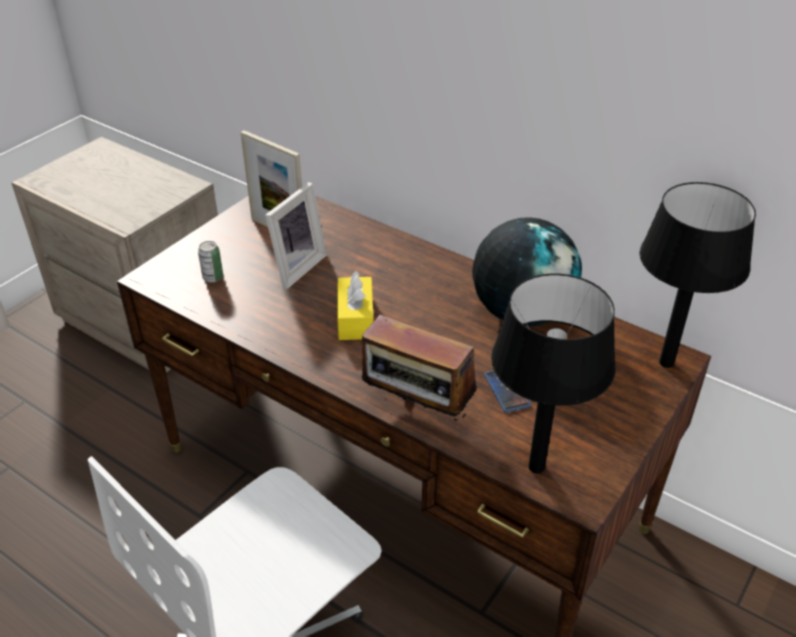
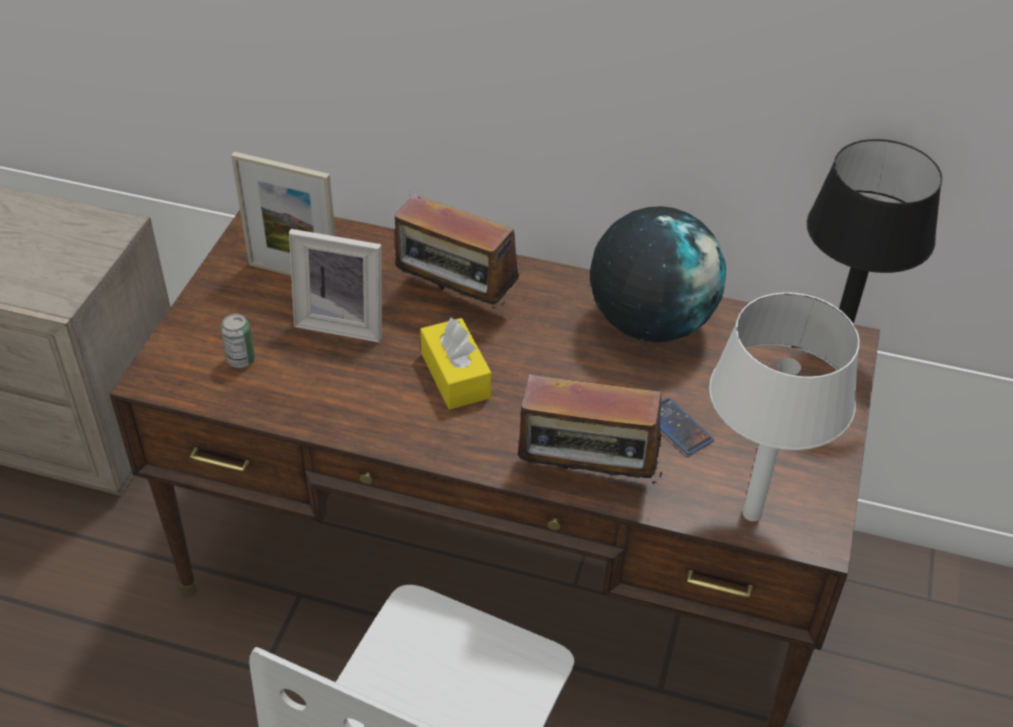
camera: 20 degrees left, 5 degrees up
(295, 267) = (343, 322): picture frame -> picture frame turned 90 degrees clockwise
(382, 269) = (455, 300): none -> radio
(535, 467) = (751, 513): black table lamp -> white table lamp

